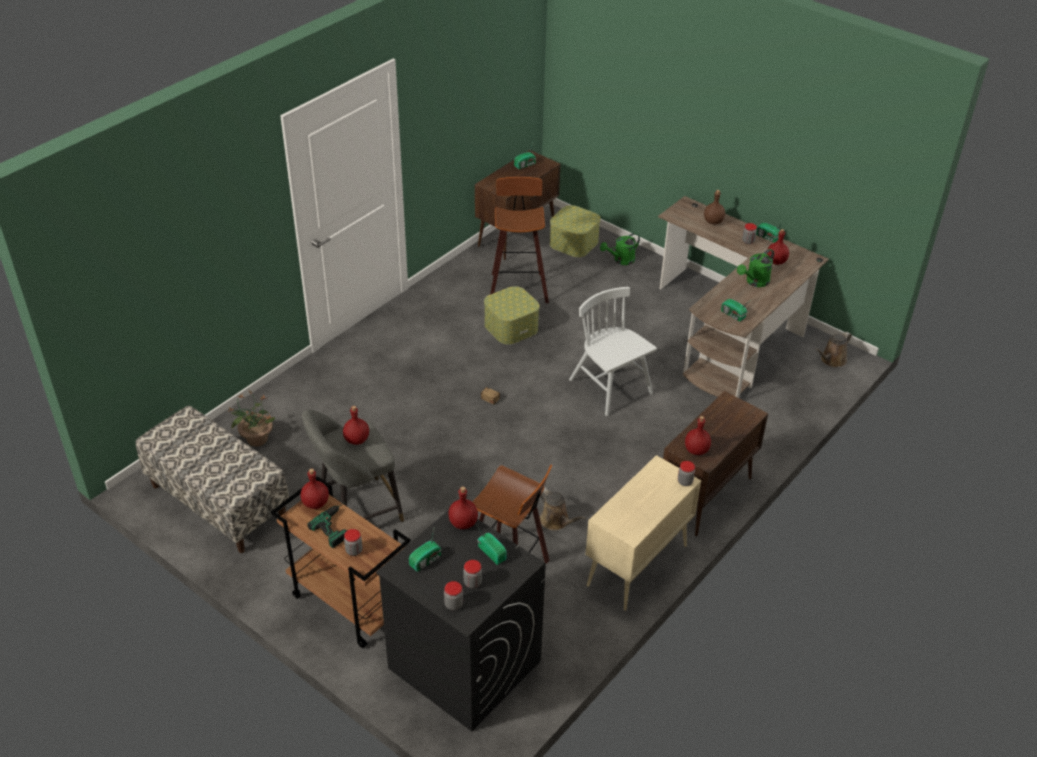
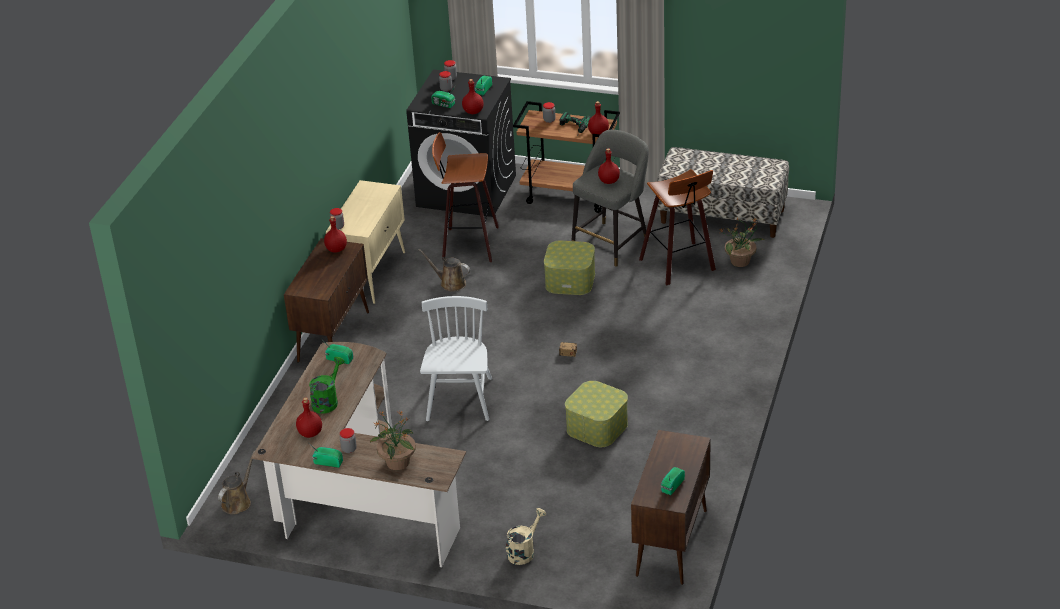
camera: 160 degrees right, 5 degrees down
(517, 287) = (622, 475): stool -> stool (680, 265)
(574, 242) = (596, 558): storage box -> storage box (570, 280)
(610, 387) = (460, 399): white chair -> white chair turned 120 degrees counterclockwise
(621, 260) = (524, 551): green watering can -> beige watering can
(713, 222) = (397, 463): brown bottle -> potted plant

